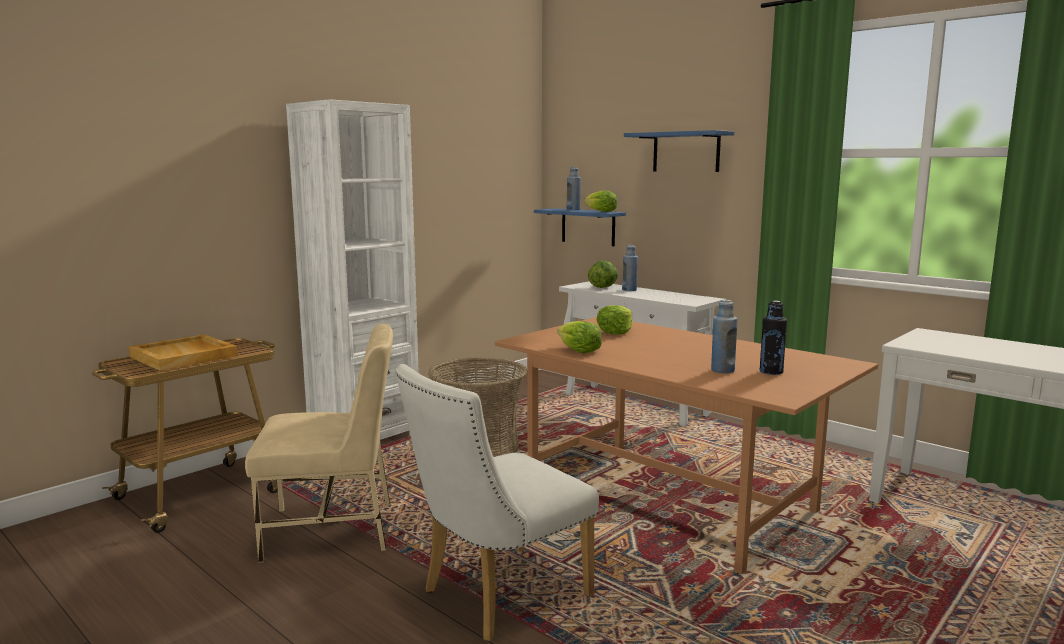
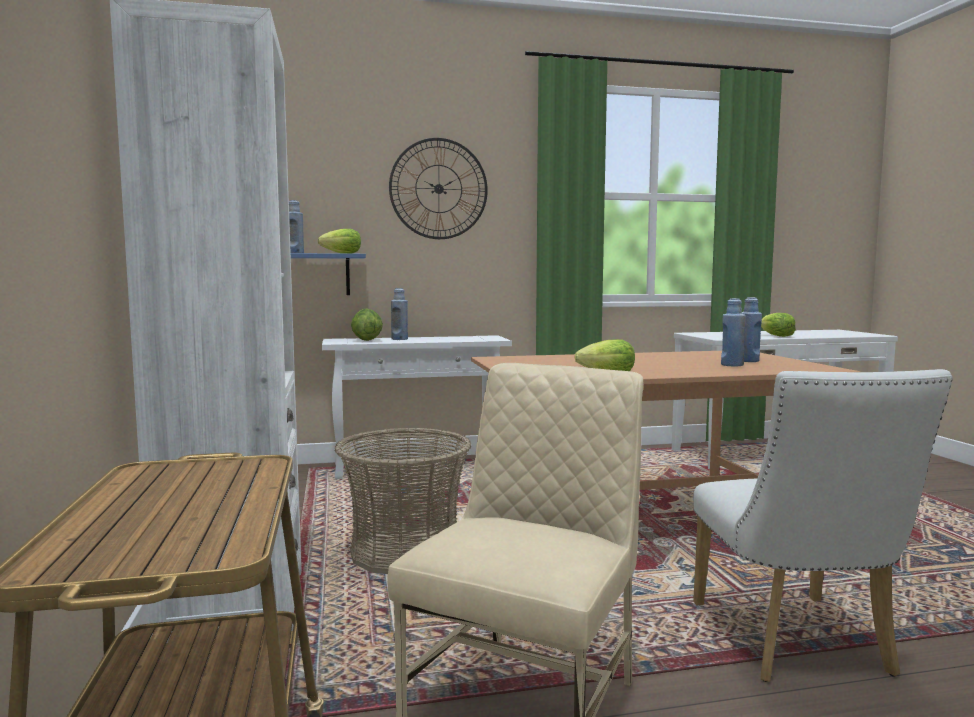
camera: 55 degrees left, 5 degrees down
(185, 356) = (174, 505): beige tray -> none
(615, 332) = (550, 362): lettuce -> lettuce (776, 336)
(686, 152) = (438, 189): blue shelf -> wall clock
(771, 372) = (748, 361): black bottle -> blue bottle

